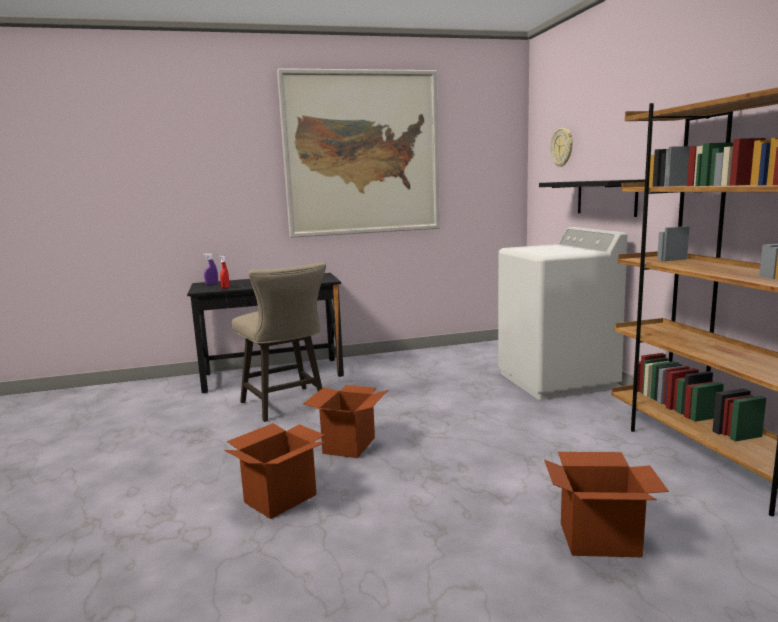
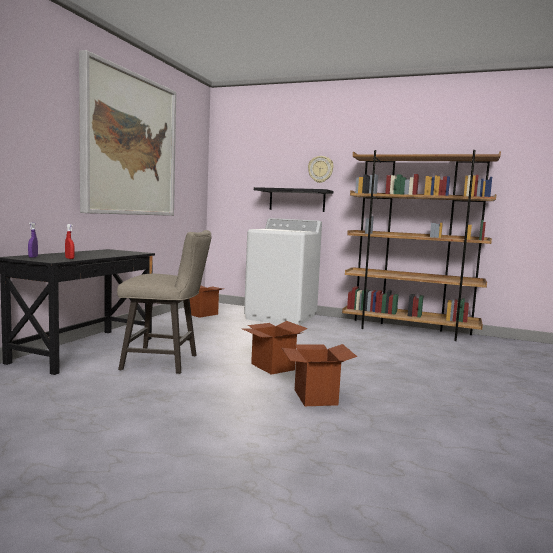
camera: 55 degrees left, 5 degrees down
(562, 147) = (251, 166): wall clock -> wall clock (320, 169)
(600, 539) = (445, 362): cardboard box -> cardboard box (202, 314)

